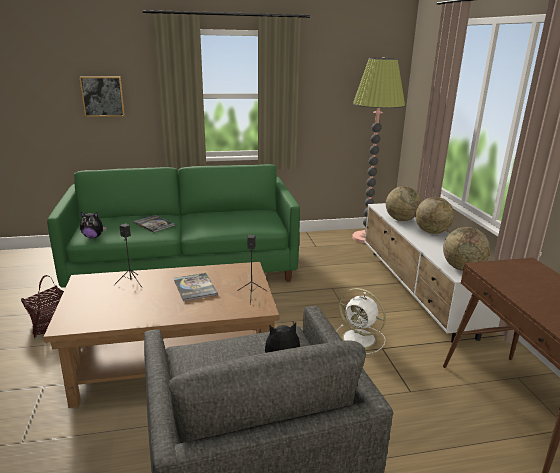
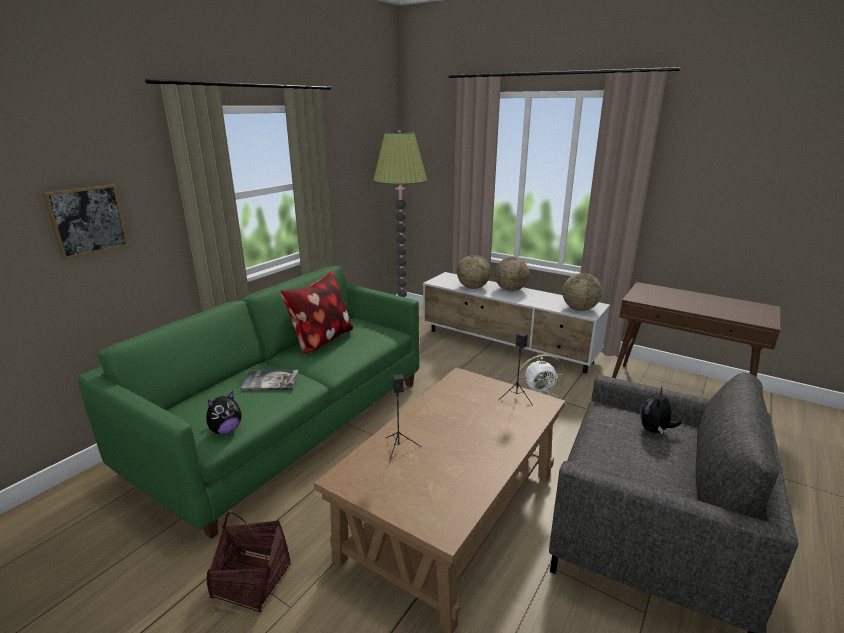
camera: 45 degrees left, 0 degrees up
(195, 287) = (463, 417): book -> none
(221, 215) = (321, 341): none -> pillow

